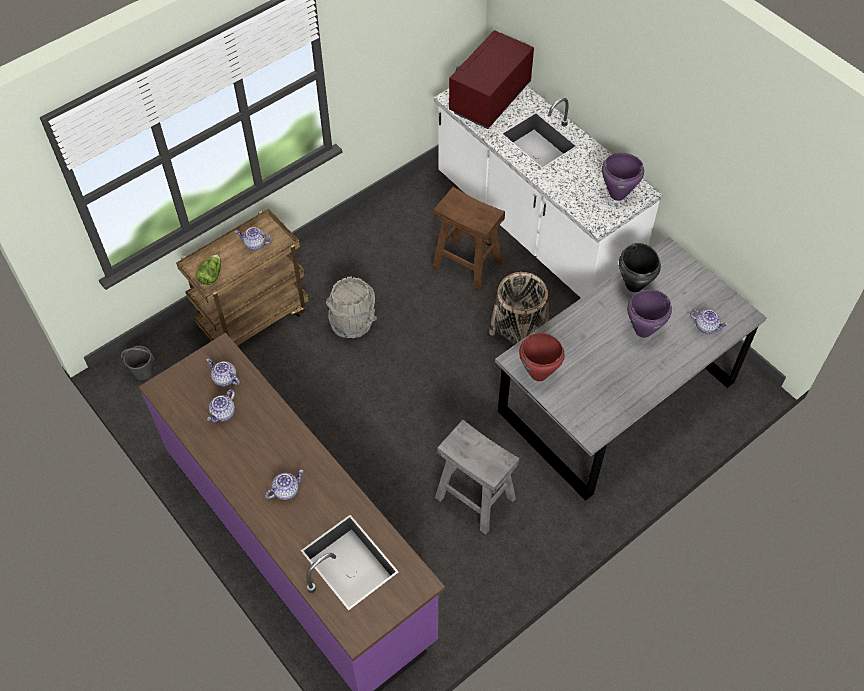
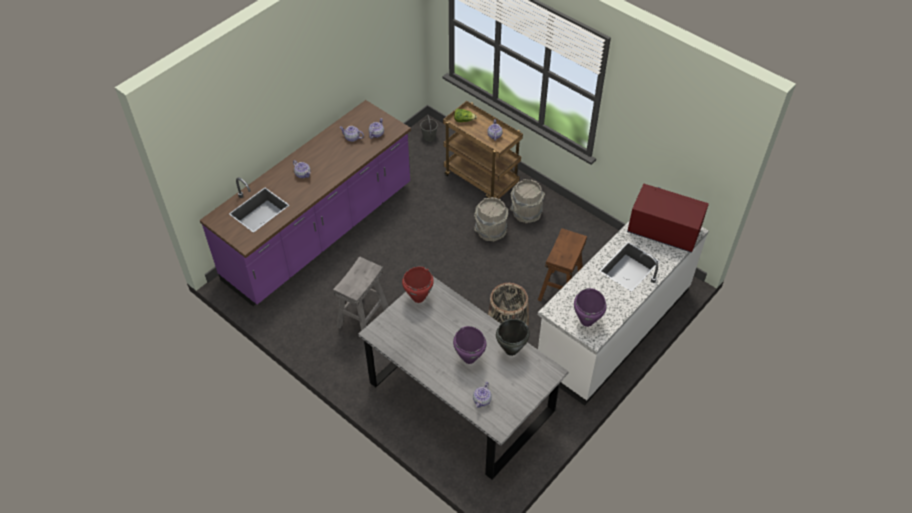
camera: 80 degrees right, 5 degrees down
(331, 278) = (526, 213): none -> grey bucket

